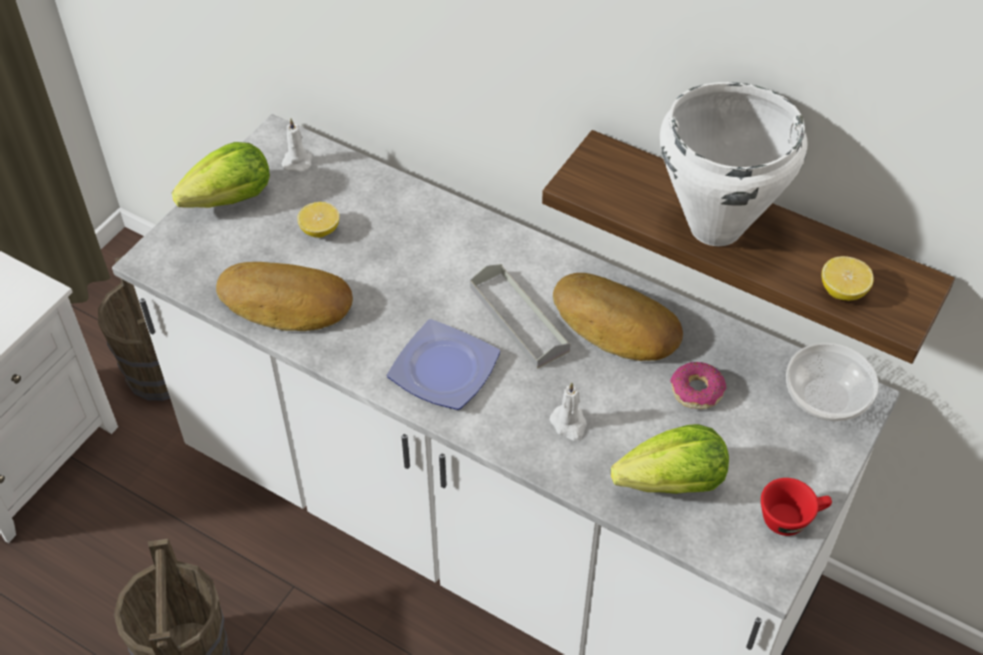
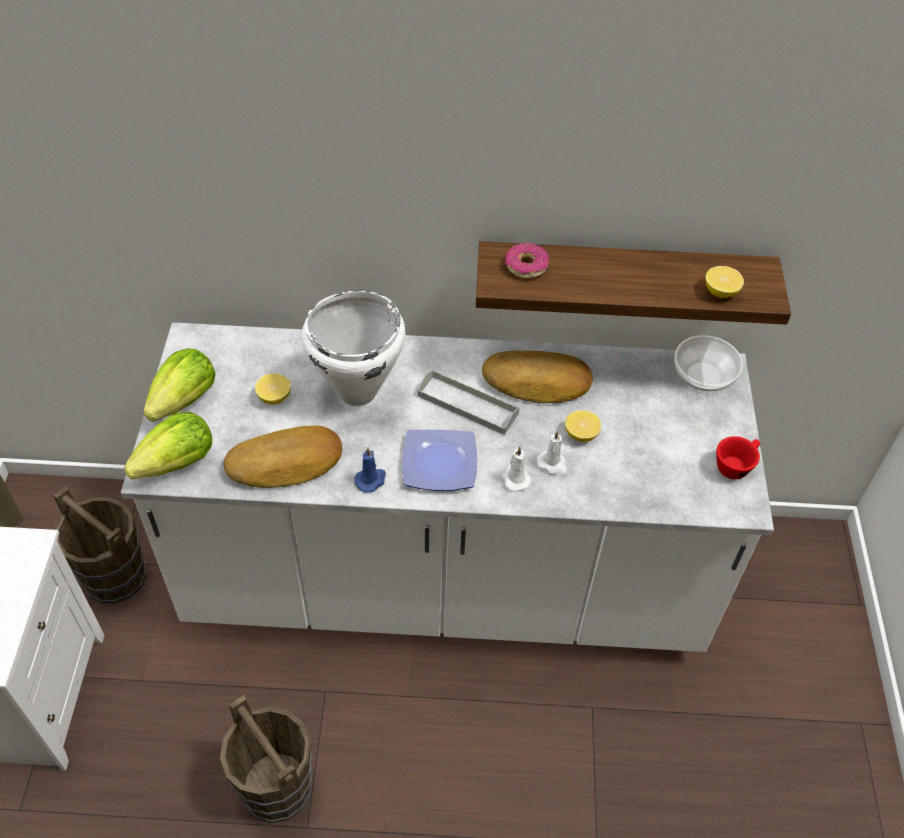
camera: 30 degrees left, 0 degrees up
(298, 160) = (219, 351): white candle -> white candle (515, 478)
(360, 357) = (371, 480): none -> blue candle
(626, 404) = (581, 434): none -> lemon
(673, 483) = (647, 475): lettuce -> lettuce (178, 463)
(696, 391) = (621, 406): donut -> donut (526, 266)
(714, 226) = (610, 279): white cooking pot -> white cooking pot (356, 391)

